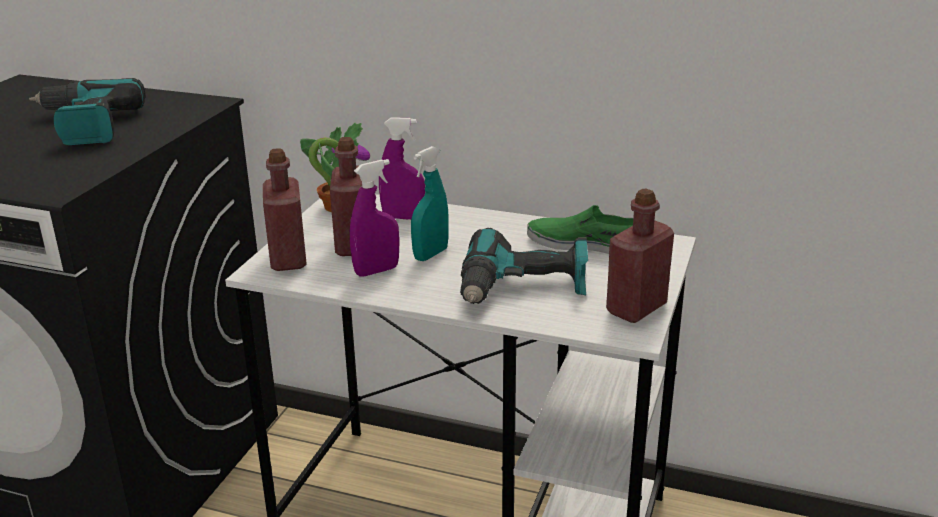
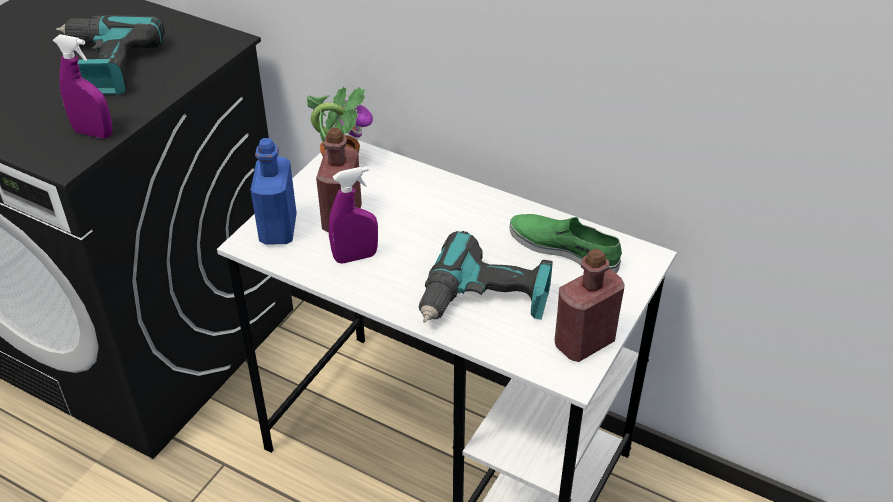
camera: 10 degrees right, 15 degrees up
(288, 259) = (278, 229): red bottle -> blue bottle
(403, 217) = (398, 186): purple spray bottle -> purple spray bottle (93, 133)
(430, 254) = (411, 241): turquoise spray bottle -> none

